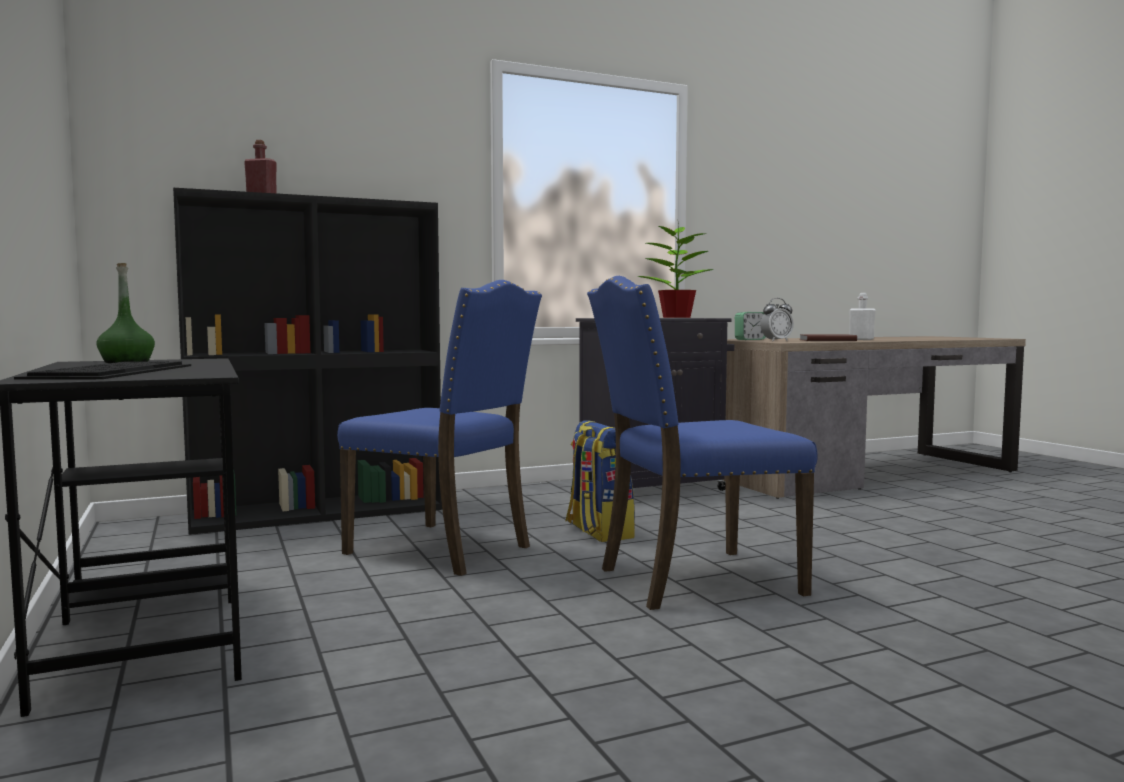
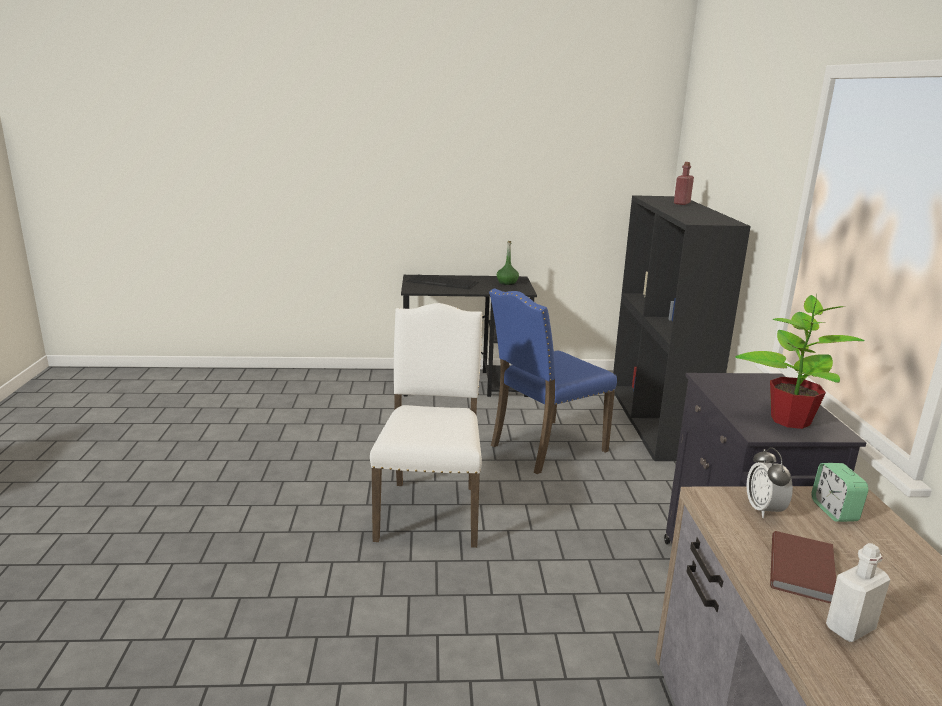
camera: 110 degrees right, 15 degrees up
(598, 532) = (562, 507): backpack -> none
(694, 580) = (431, 510): blue chair -> white chair

